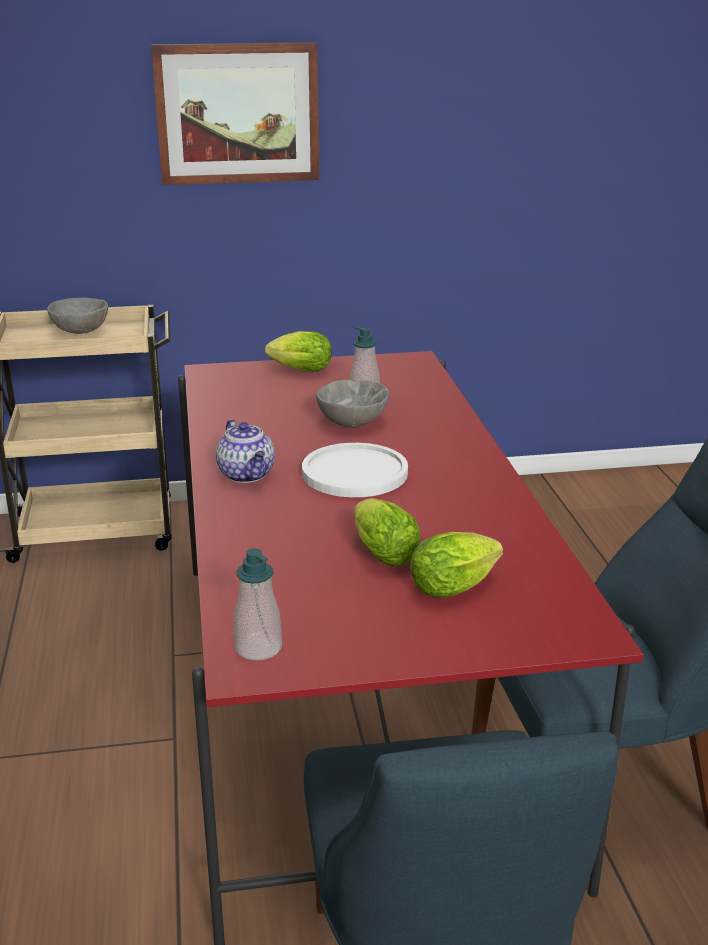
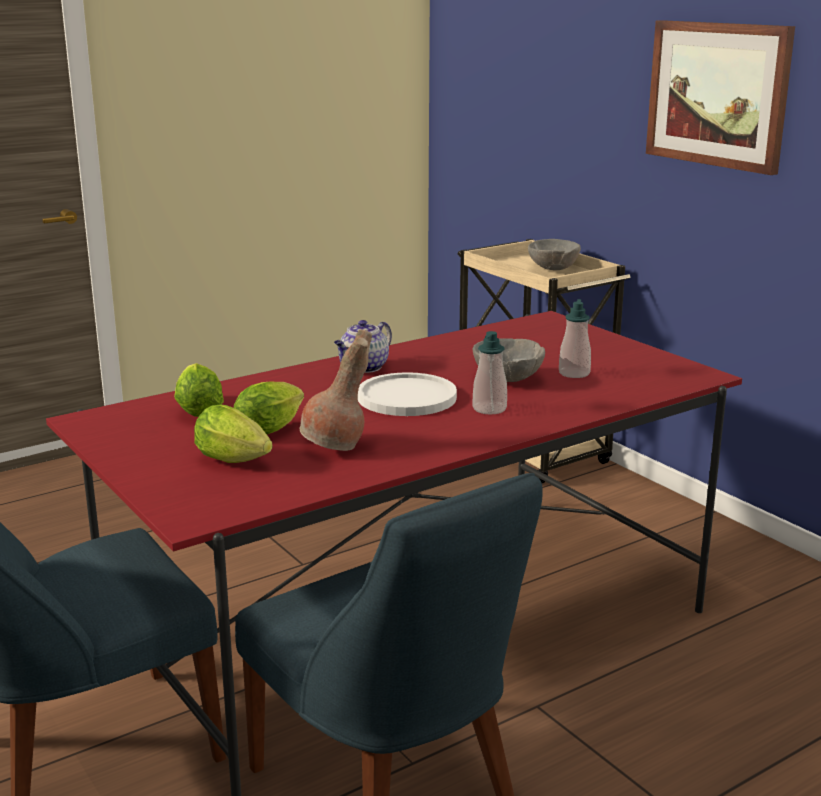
camera: 65 degrees right, 5 degrees down
(258, 648) = (110, 418): soap dispenser -> soap dispenser (489, 409)
(298, 370) = (598, 342): lettuce -> lettuce (199, 409)
(456, 530) = (335, 447): none -> brown vase

